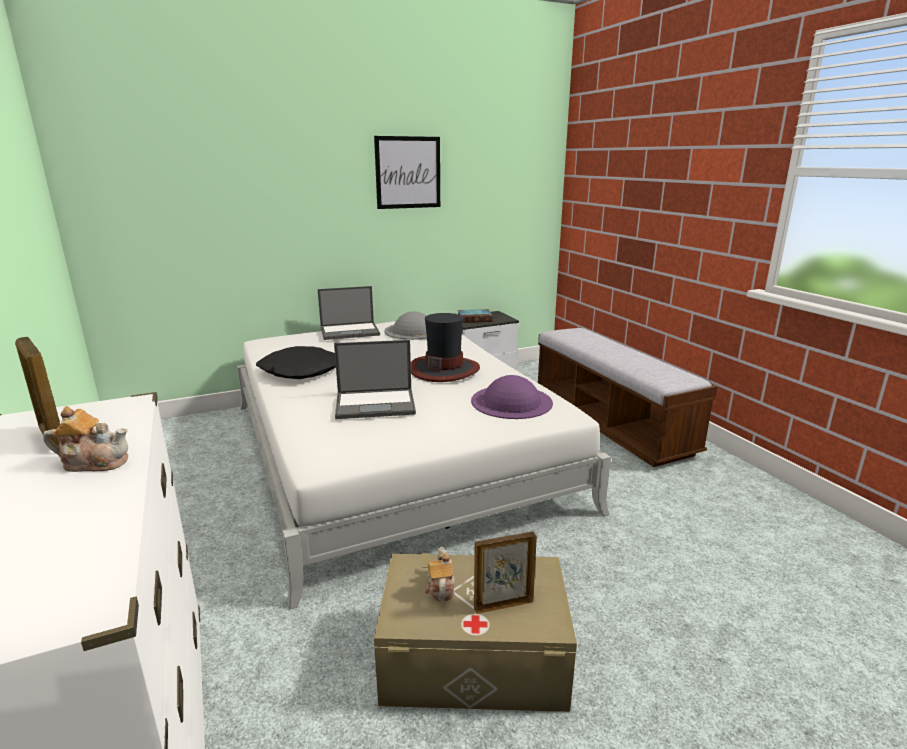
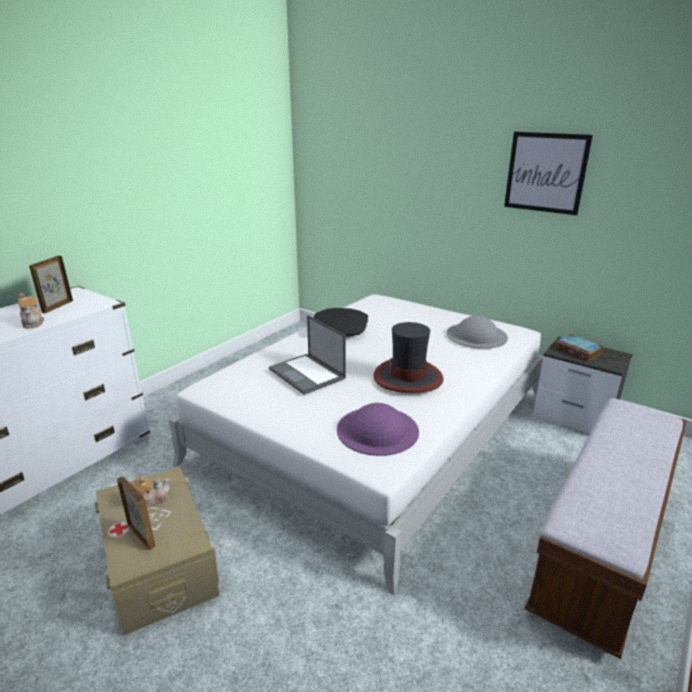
camera: 60 degrees right, 5 degrees up
(350, 331) = (436, 314): laptop -> none

